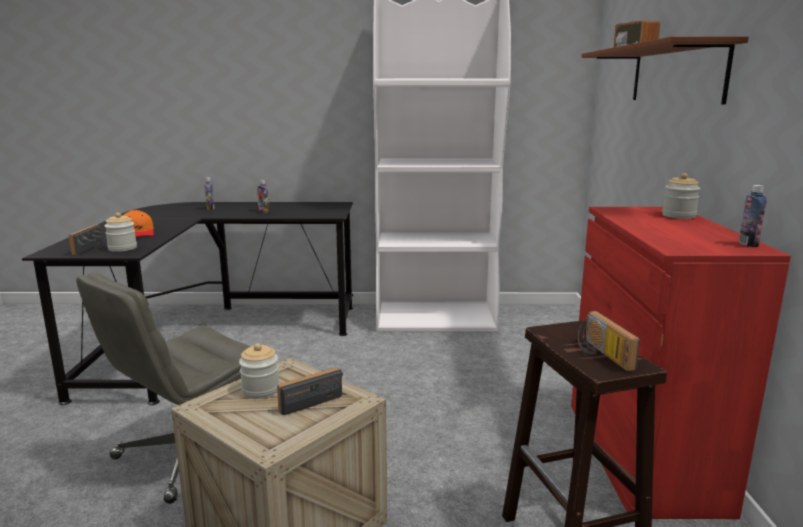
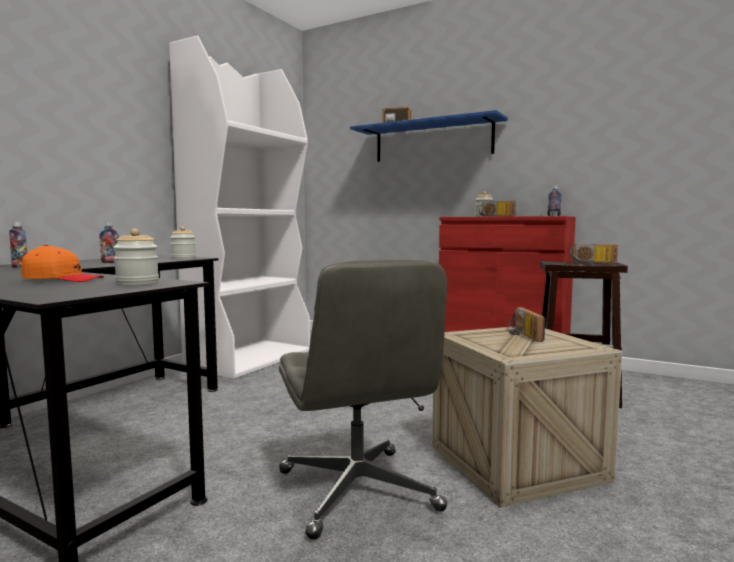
camera: 60 degrees left, 10 degrees down
(84, 248) = (83, 289): radio -> radio (496, 216)
(261, 390) = (493, 342): jar -> jar (183, 258)
(676, 74) = (432, 141): brown shelf -> blue shelf

